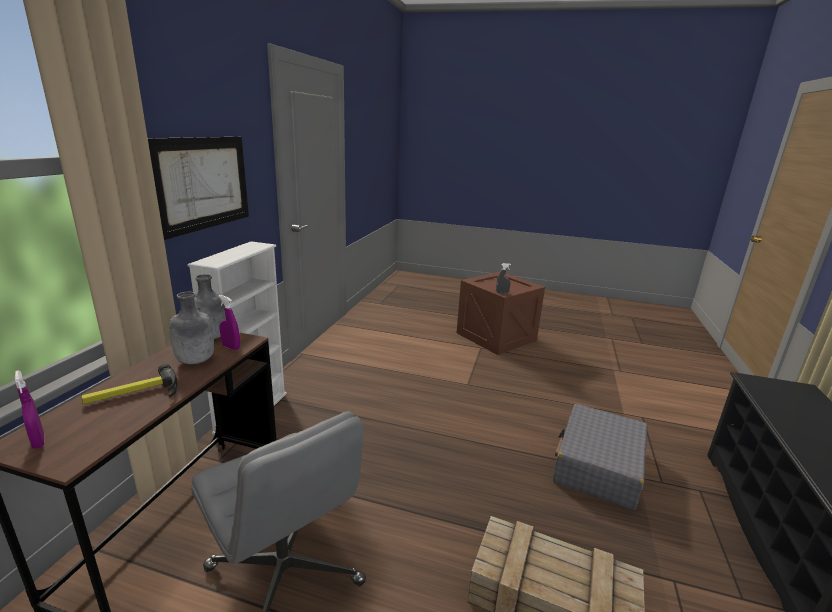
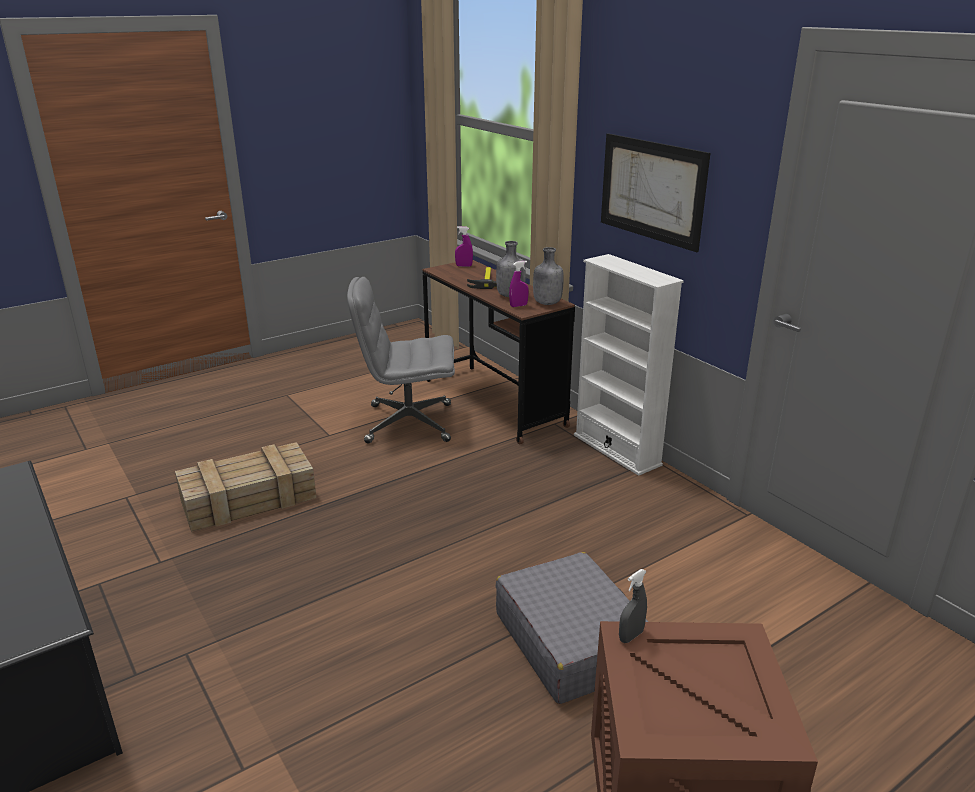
camera: 130 degrees right, 5 degrees up
(598, 466) = (269, 622): grey suitcase -> grey suitcase (571, 641)

